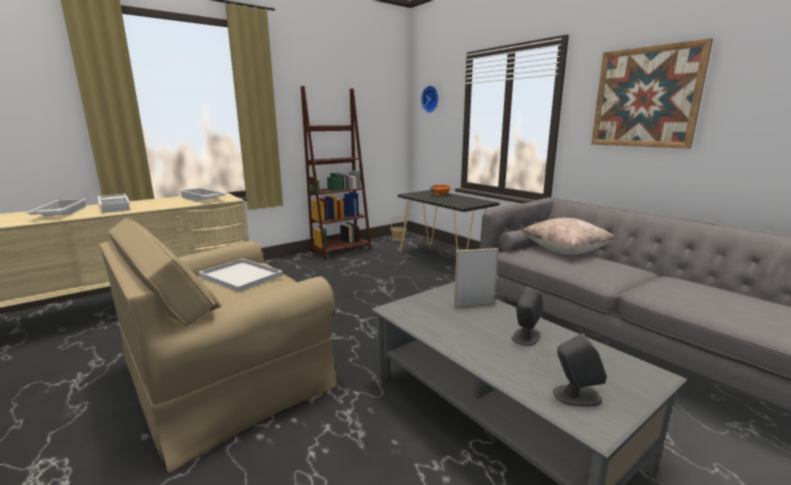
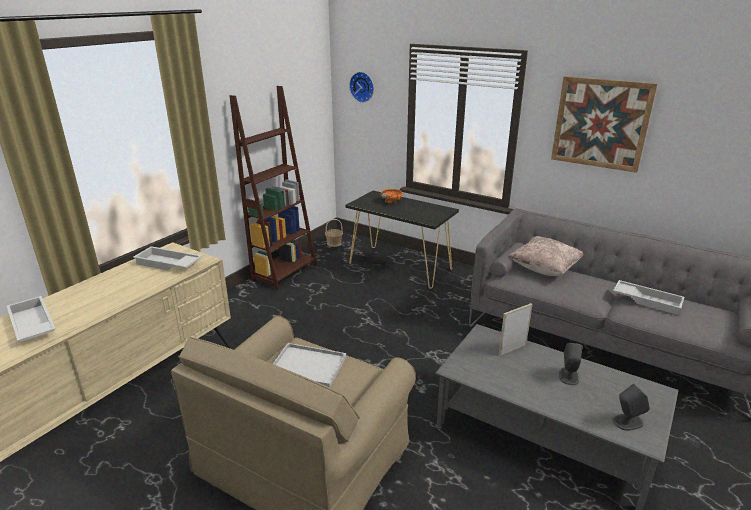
camera: 20 degrees left, 10 degrees up
(116, 206) = (82, 298): white tray -> white tray (647, 300)

